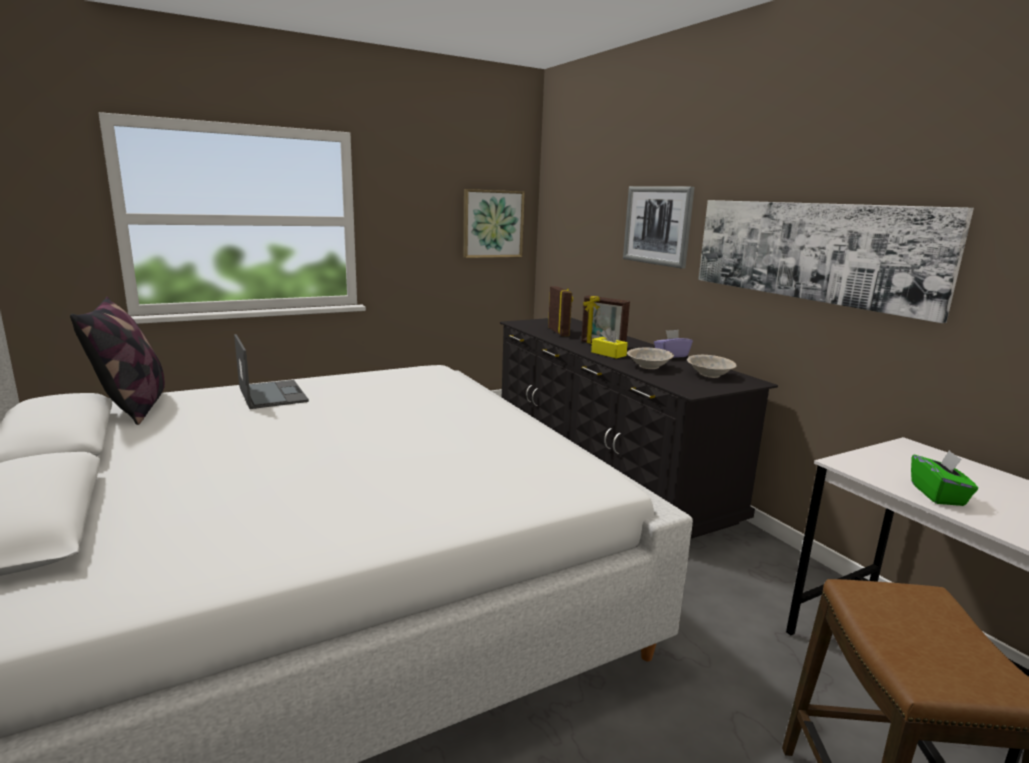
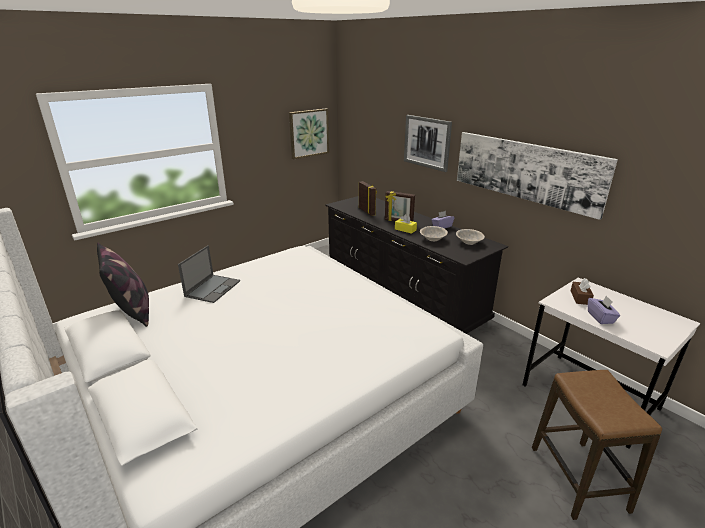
camera: 10 degrees left, 10 degrees up
(272, 394) = (213, 288): laptop -> laptop turned 60 degrees clockwise
(901, 463) = (580, 297): none -> brown tissue box
(938, 495) = (600, 317): green tissue box -> purple tissue box

